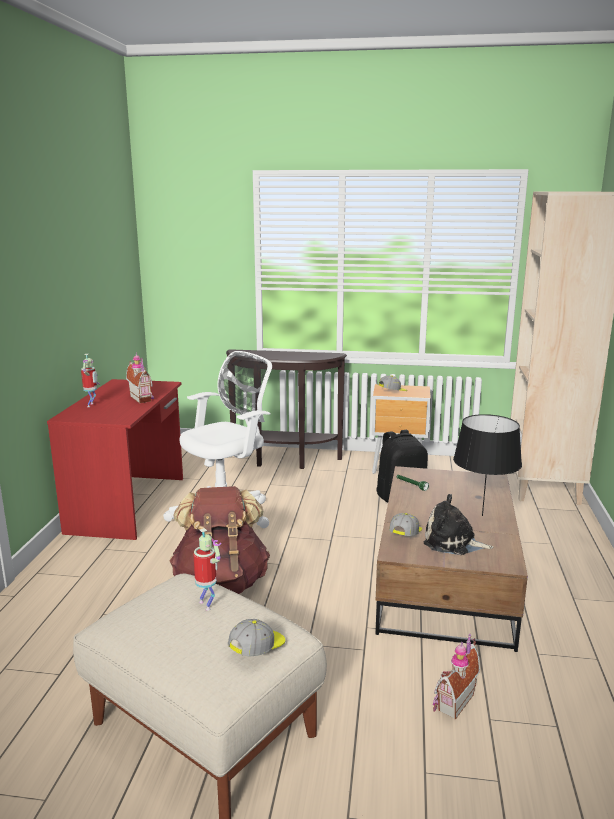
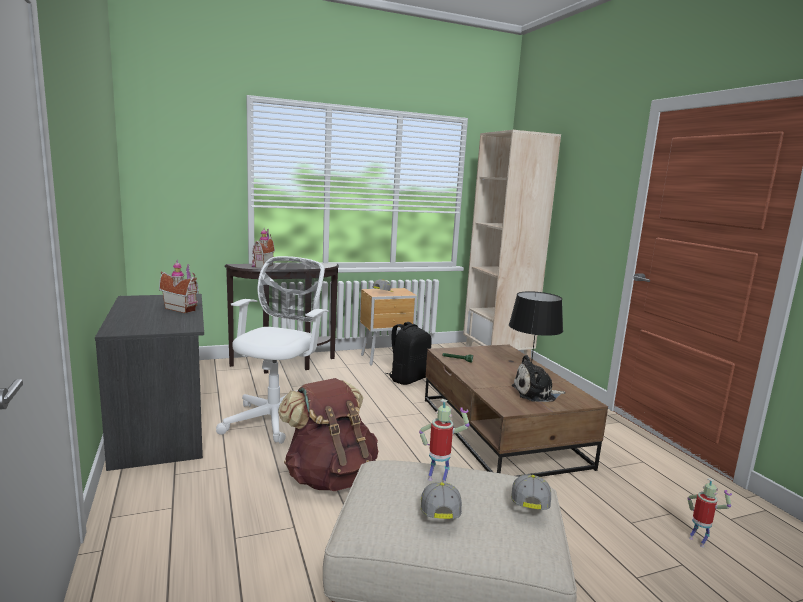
camera: 30 degrees left, 5 degrees down
(92, 405) = (131, 319): toy robot -> toy robot (698, 541)
(129, 504) = (162, 426): red desk -> grey desk
(406, 534) = (499, 394): cap -> cap (439, 513)
(451, 701) = (597, 518): toy house -> toy house (261, 266)

